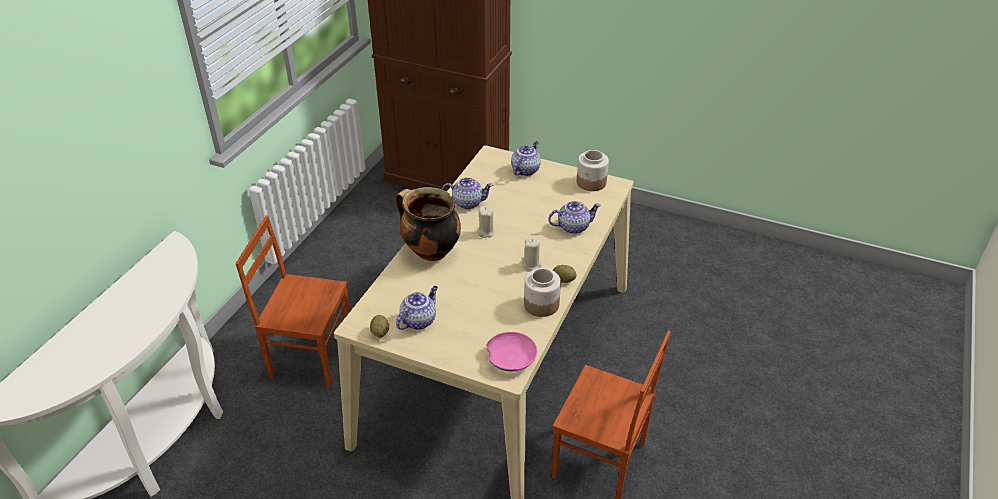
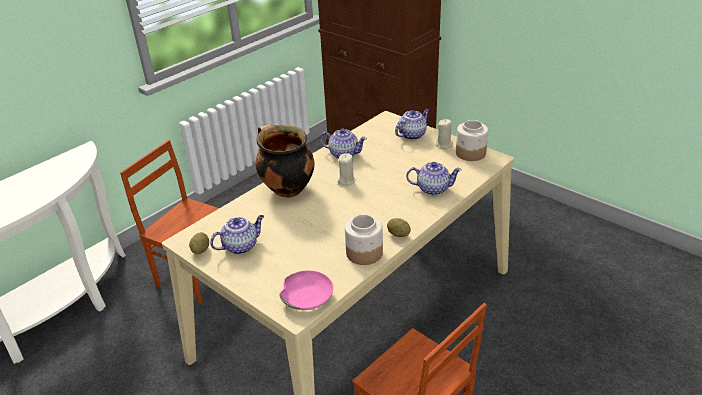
camera: 20 degrees right, 5 degrees down
(531, 264) = (374, 215): beige candle -> beige candle (444, 144)

